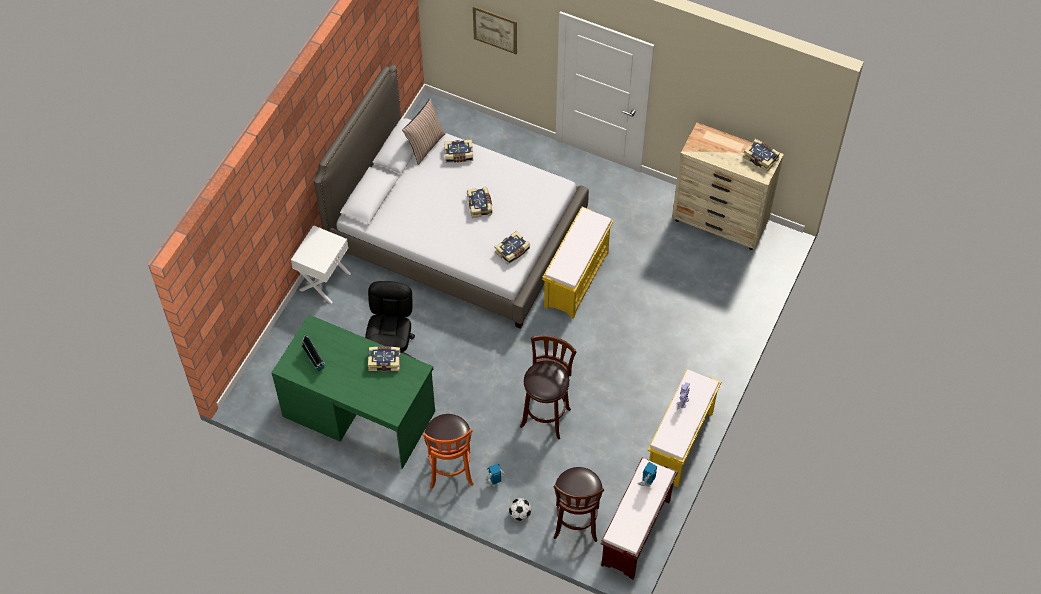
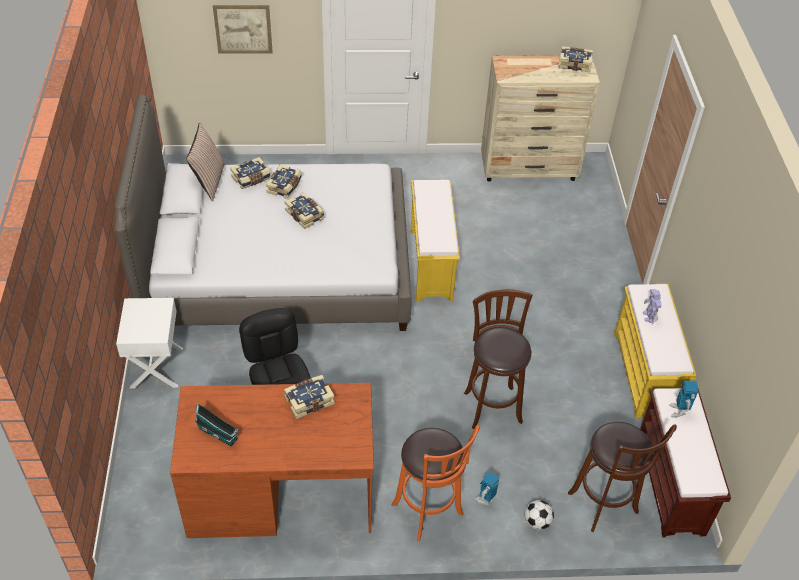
camera: 30 degrees left, 10 degrees down
(359, 412) = (280, 492): green desk -> brown desk
(513, 251) = (369, 244): book -> book (285, 186)

